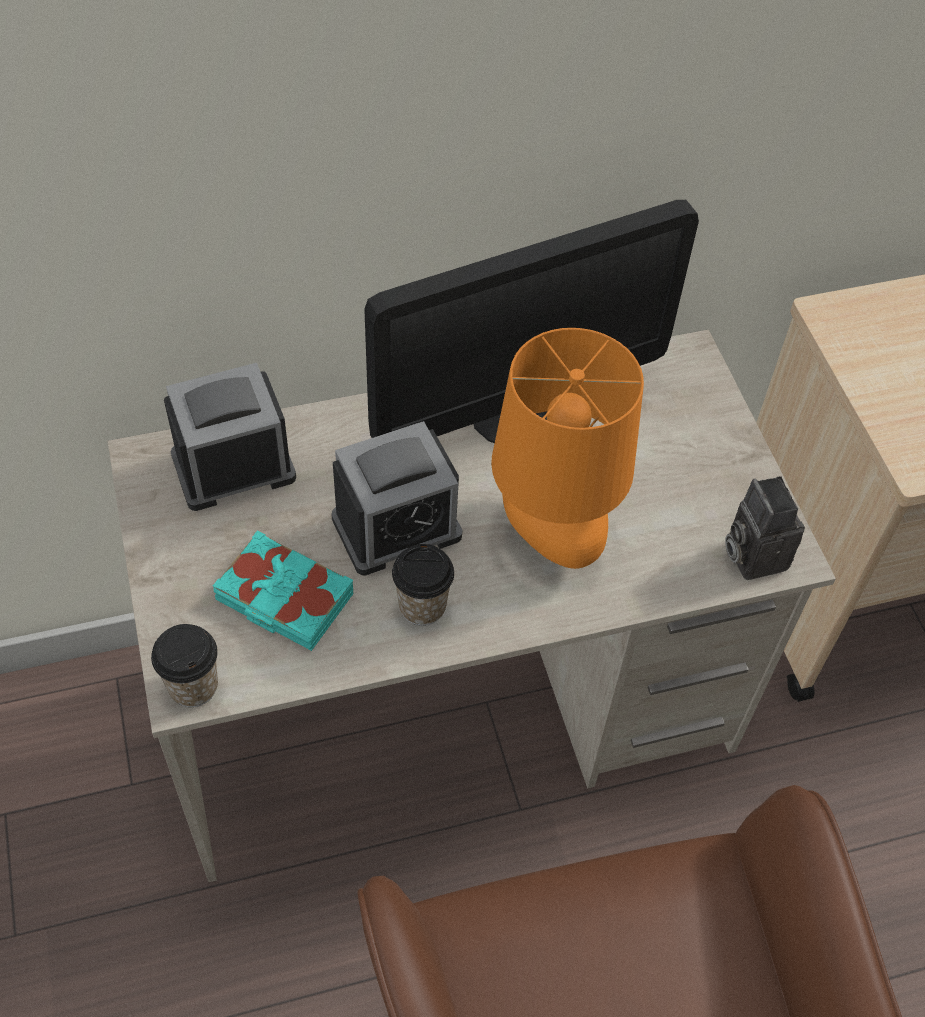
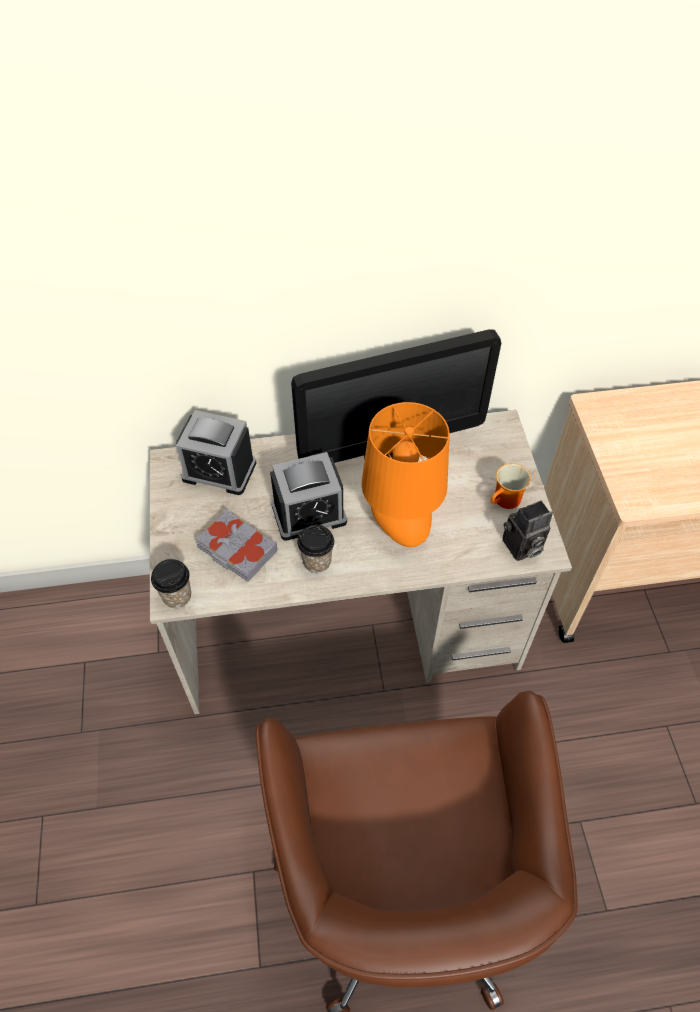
camera: 10 degrees right, 0 degrees up
(233, 467) = (219, 470): alarm clock -> alarm clock turned 150 degrees counterclockwise
(284, 598) = (237, 550): turquoise book -> grey book
(716, 480) = (506, 501): none -> mug
(751, 554) = (521, 548): camera -> camera turned 105 degrees counterclockwise

